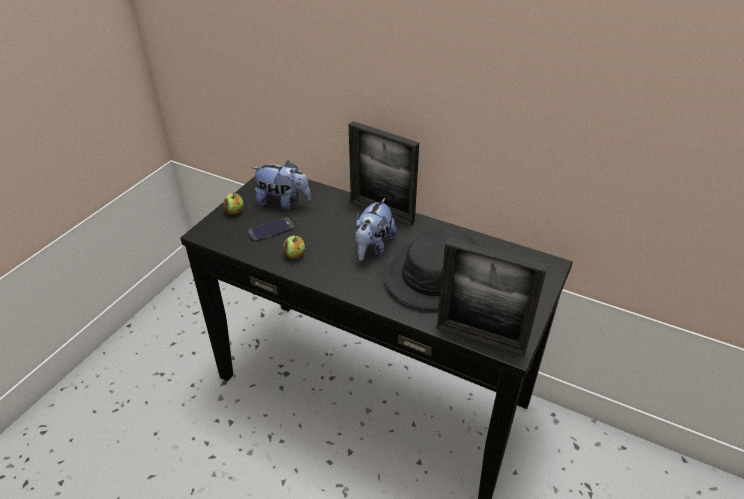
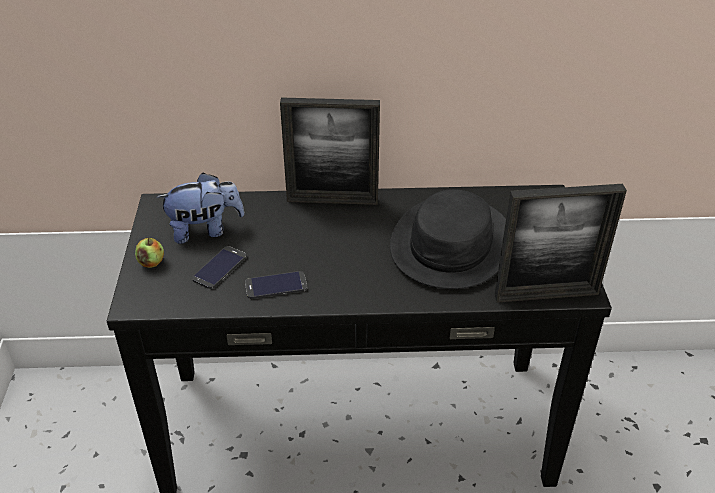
camera: 30 degrees left, 0 degrees up
(295, 255) = (276, 285): apple -> phone
(373, 248) = (358, 244): plush toy -> none

